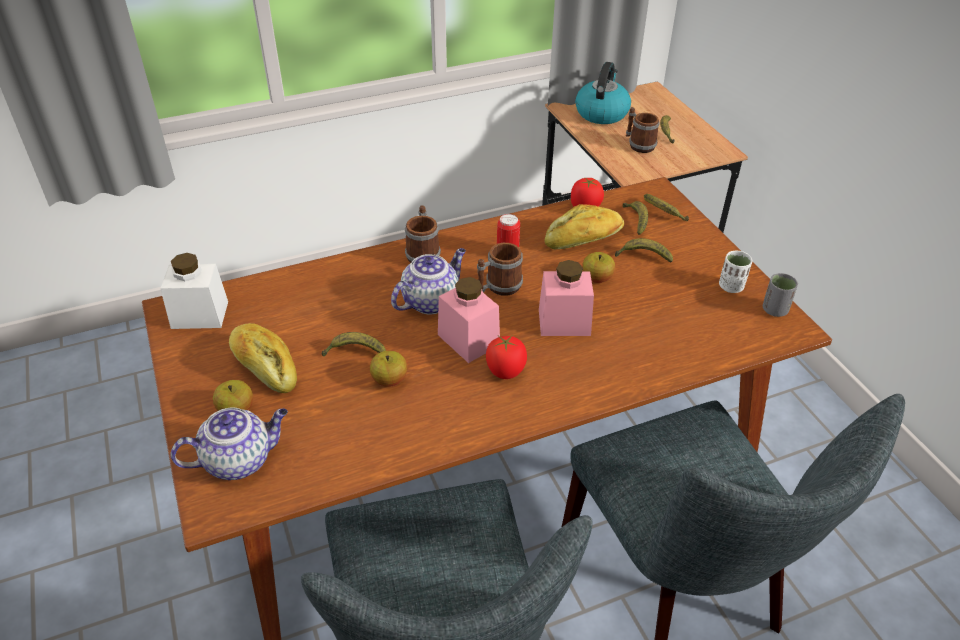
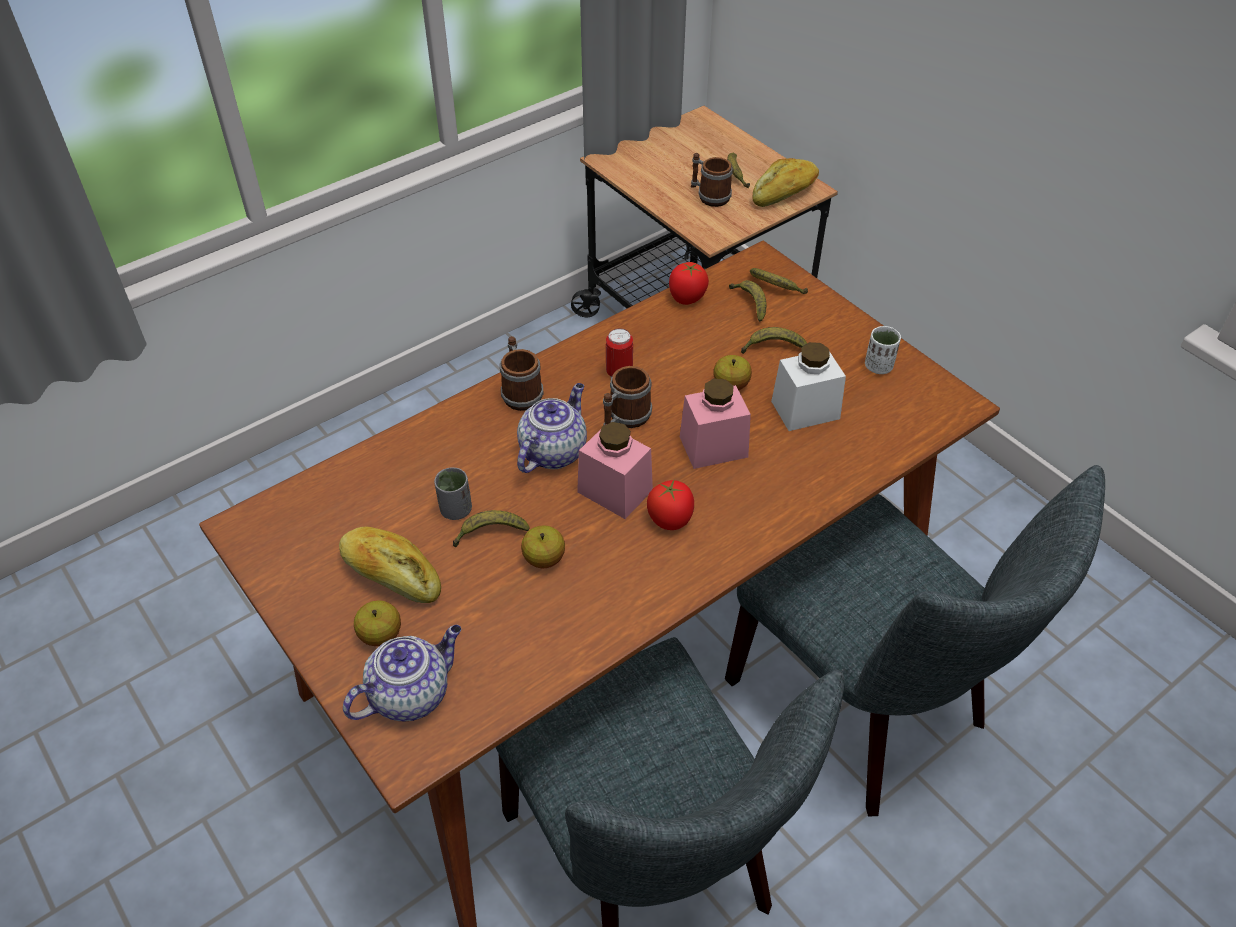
camera: 15 degrees left, 5 degrees up
(200, 315) = (282, 526): white jar -> white jar (805, 410)
(584, 239) = (699, 338): bread -> bread (785, 193)
(601, 113) = (652, 160): kettle -> none
(774, 310) = (932, 385): grey cup -> grey cup (456, 510)

